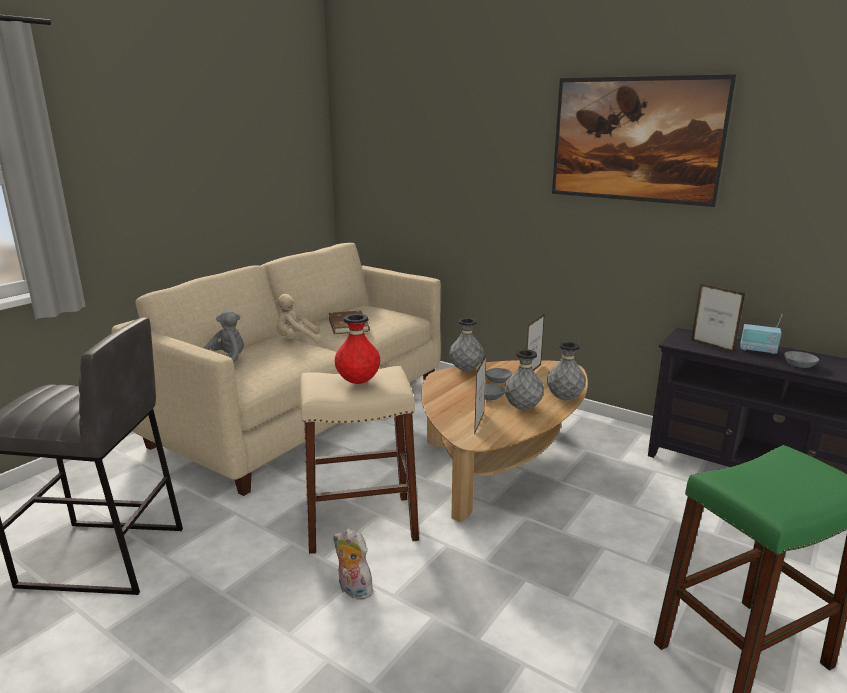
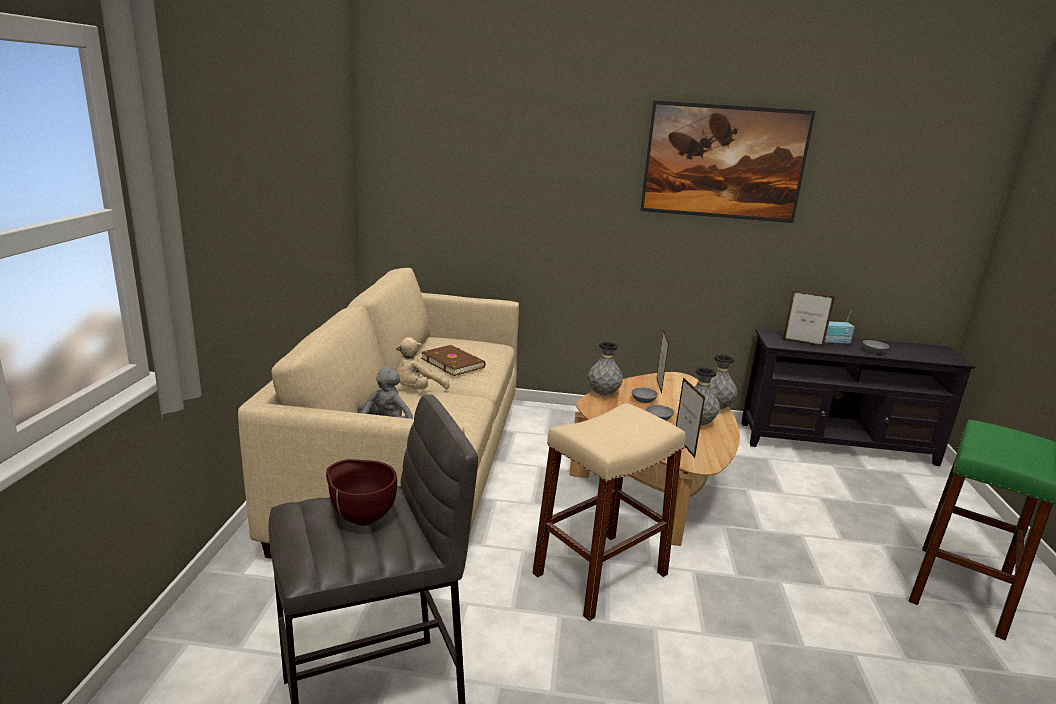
camera: 30 degrees left, 0 degrees up
(64, 399) = (361, 517): none -> brown bowl
(353, 590) = (666, 642): plush toy -> none
(358, 382) = (620, 427): red vase -> none

